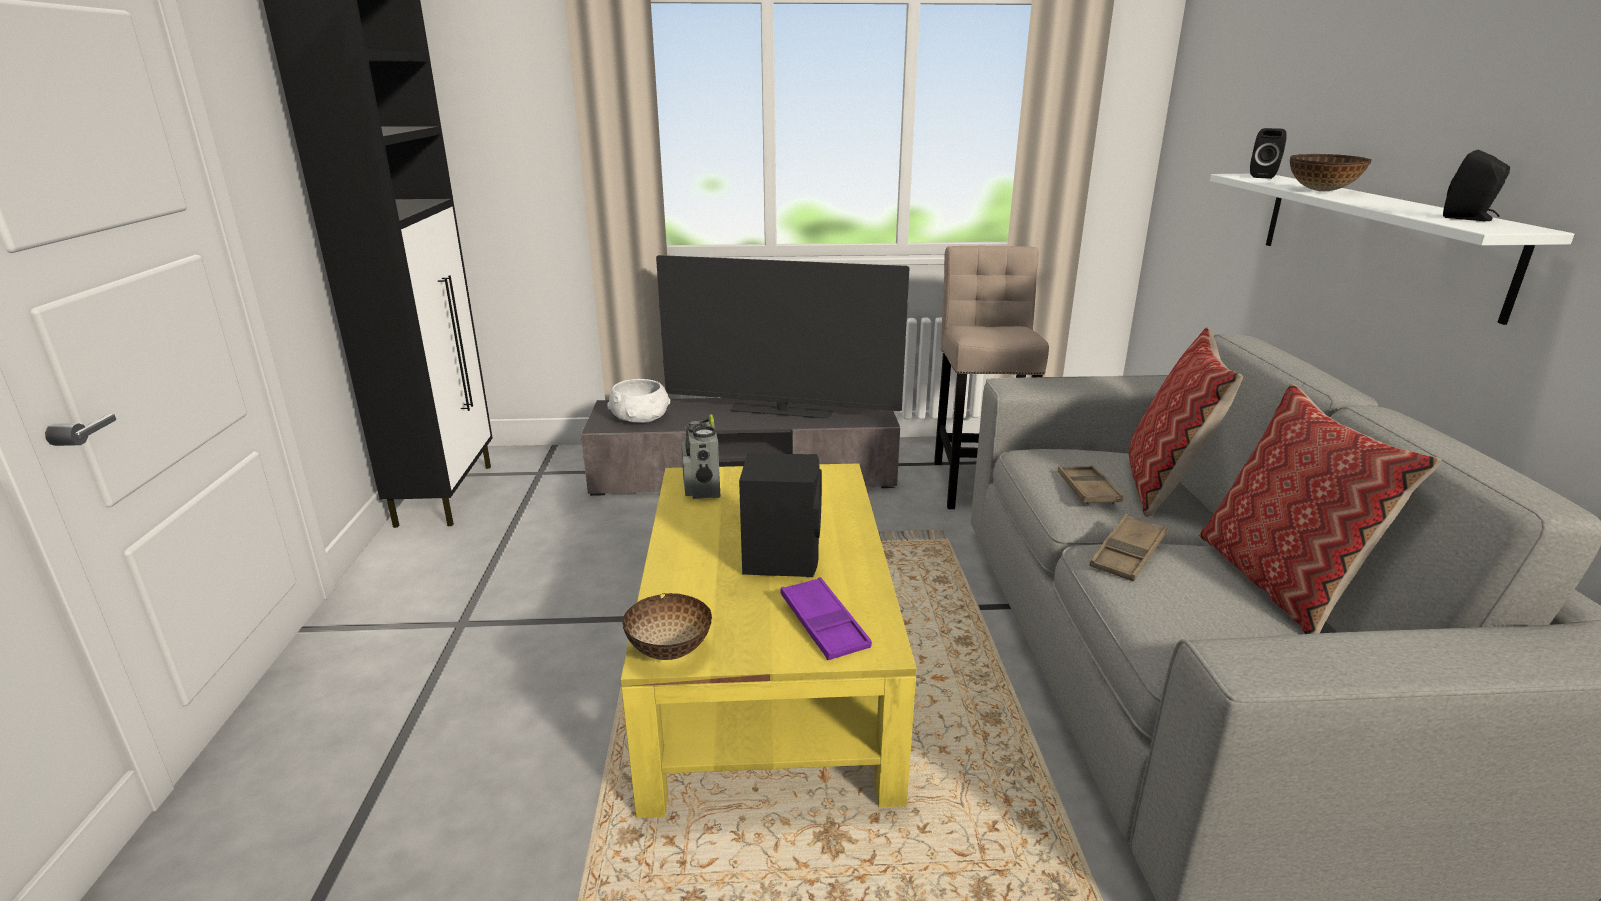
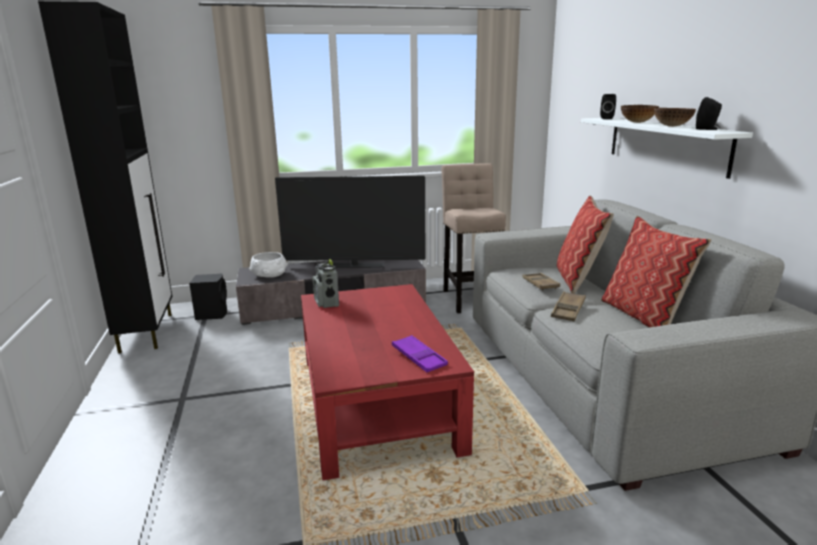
camera: 10 degrees left, 5 degrees down
(671, 650) = (339, 377): bowl -> bowl (672, 126)
(768, 669) = (377, 401): yellow coffee table -> red coffee table
(782, 558) = (385, 330): black speaker -> black speaker (212, 314)

